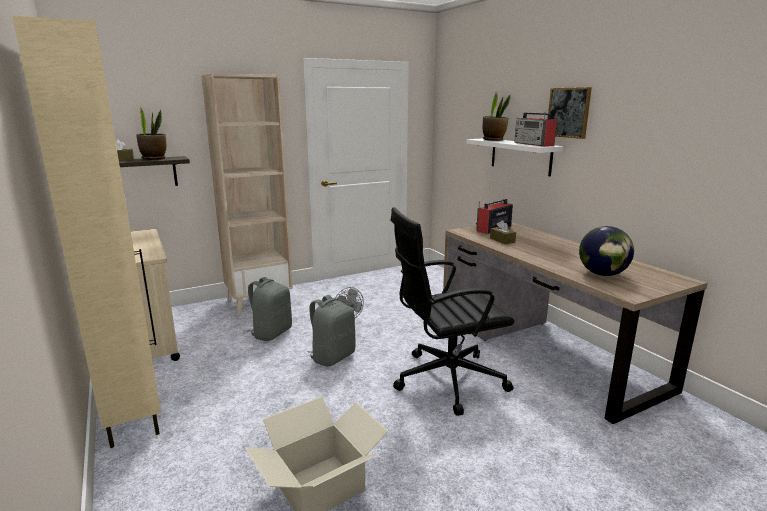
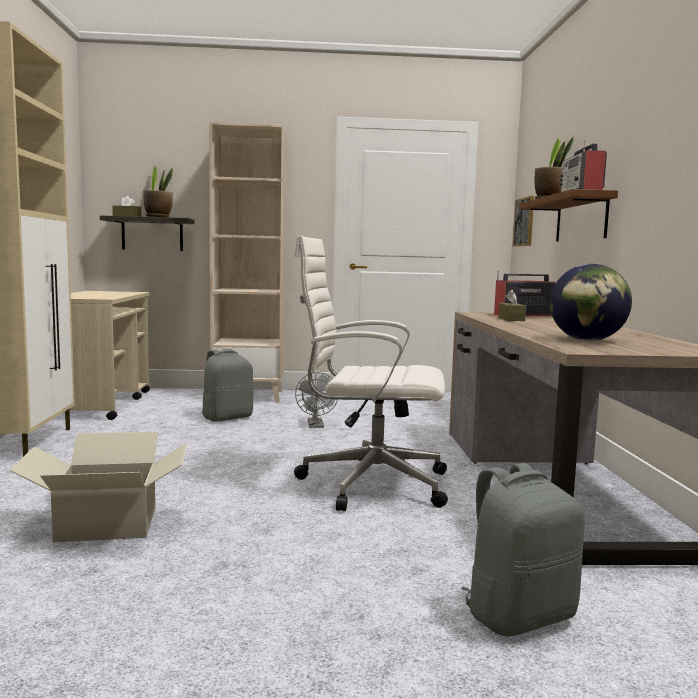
camera: 25 degrees right, 10 degrees down
(332, 356) = (264, 443): grey backpack -> grey backpack (518, 615)
(446, 380) = (369, 483): black office chair -> white office chair
(520, 156) = (581, 219): white shelf -> brown shelf
(568, 112) = (623, 140): picture -> picture (524, 222)

